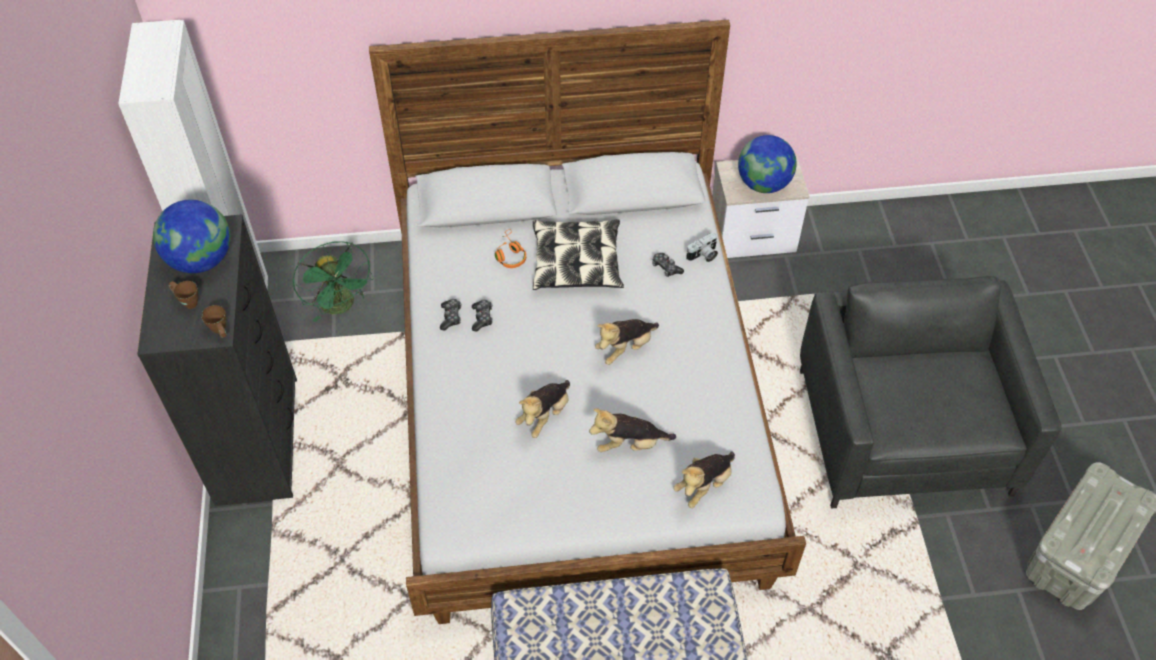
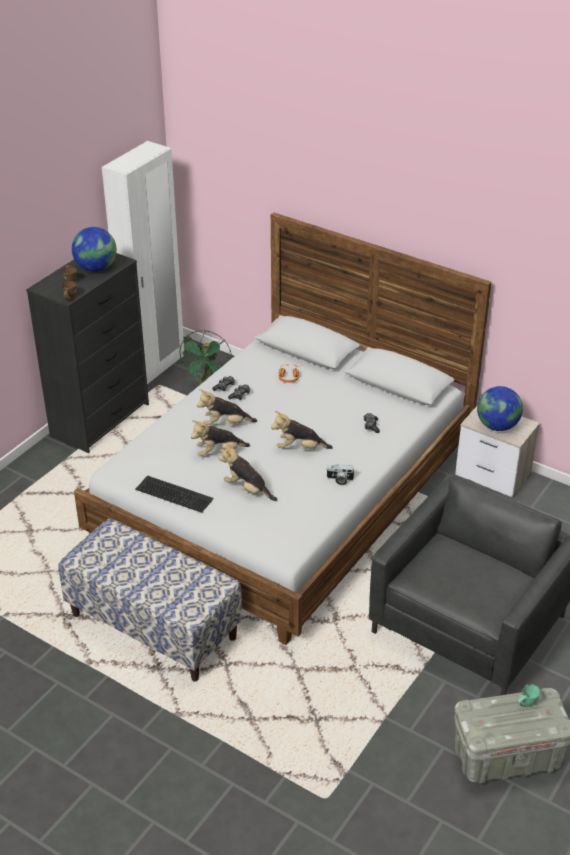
camera: 40 degrees right, 15 degrees down
(557, 507) = (175, 493): none -> keyboard
(577, 262) = (323, 398): pillow -> none
(703, 255) = (401, 431): camera -> camera (339, 480)
(704, 485) = (264, 529): plush toy -> plush toy (225, 424)
(1096, 499) = (526, 704): none -> green mug

